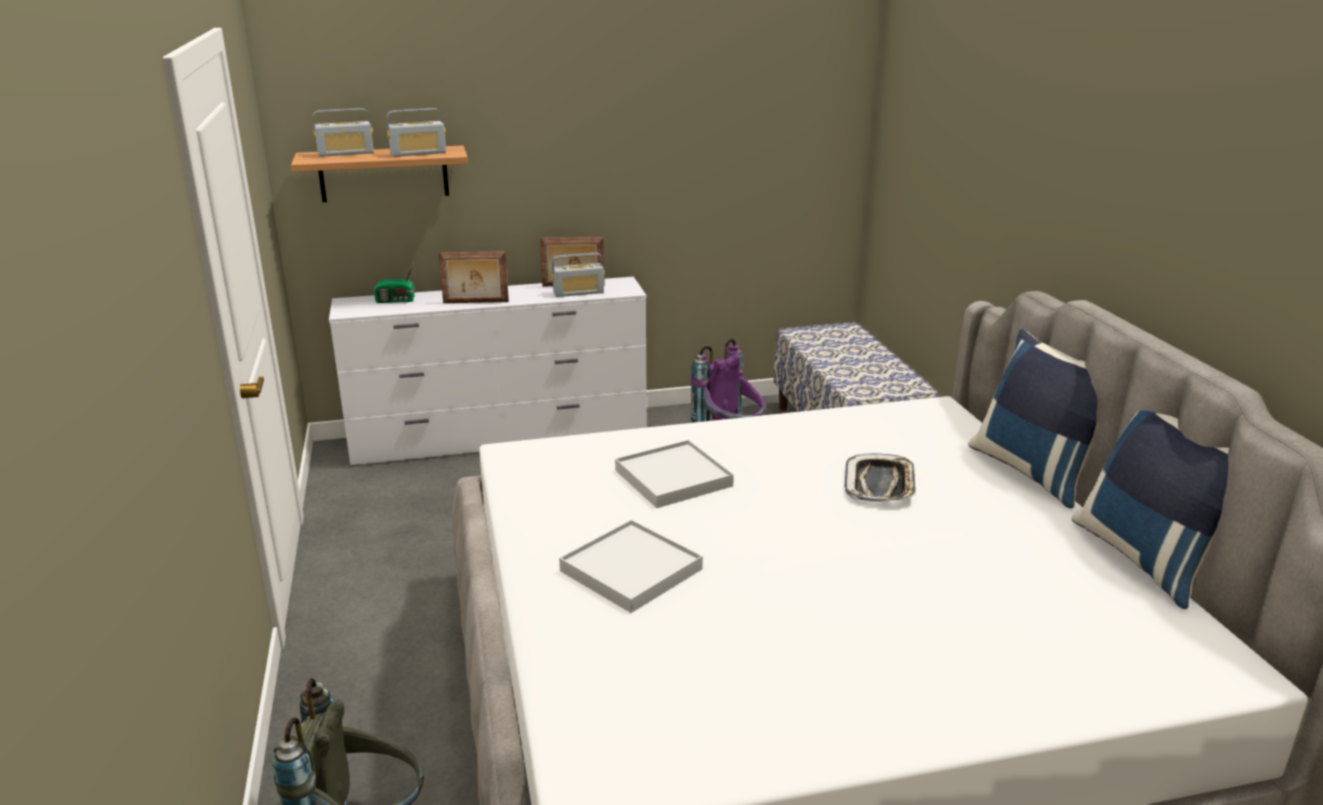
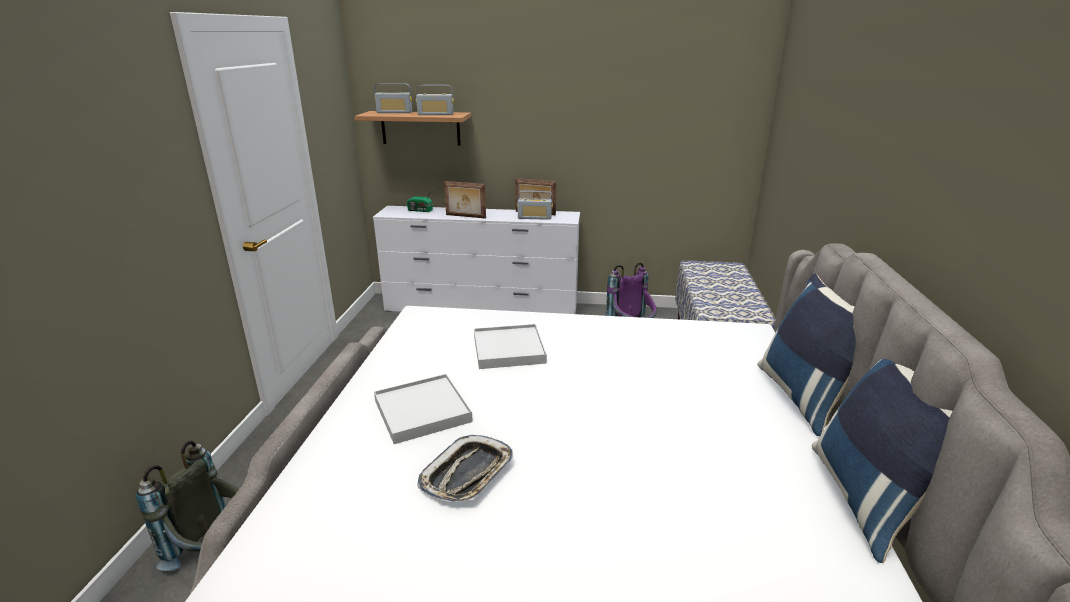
camera: 20 degrees right, 0 degrees up
(880, 485) = (661, 383): tray -> tray (467, 474)

